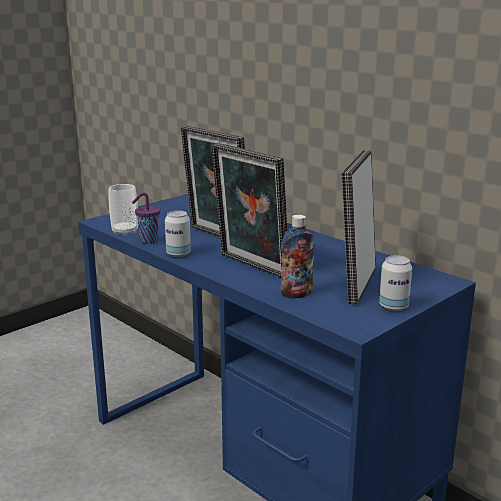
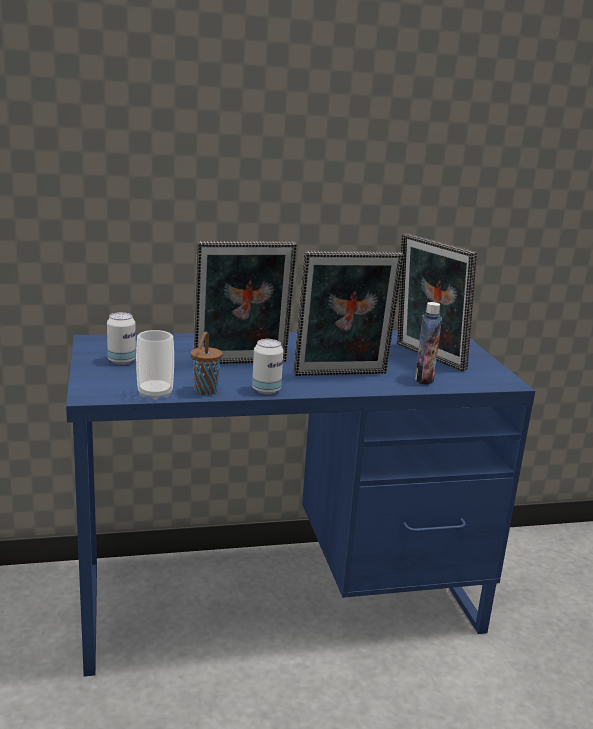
camera: 60 degrees left, 0 degrees up
(148, 241) = (205, 392): purple cup -> brown cup
(393, 307) = (480, 362): can -> can (121, 361)

